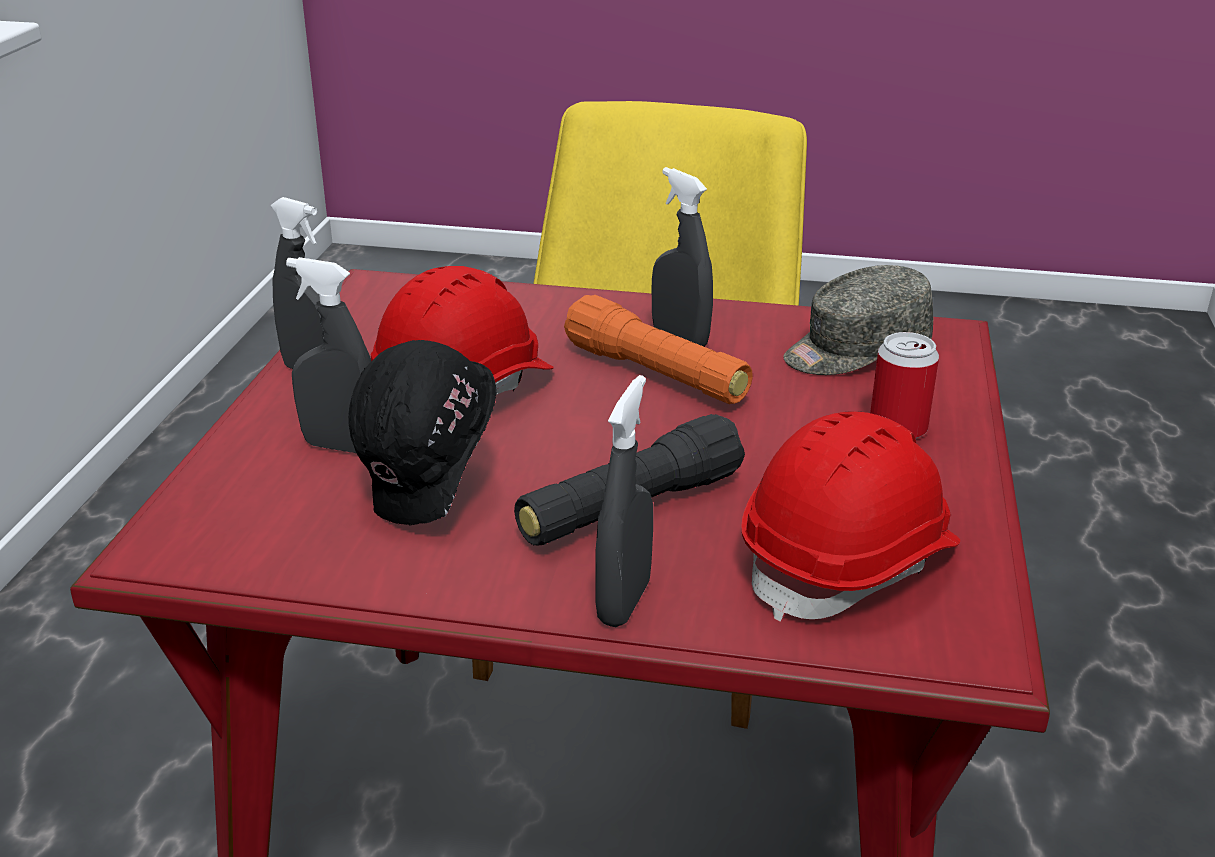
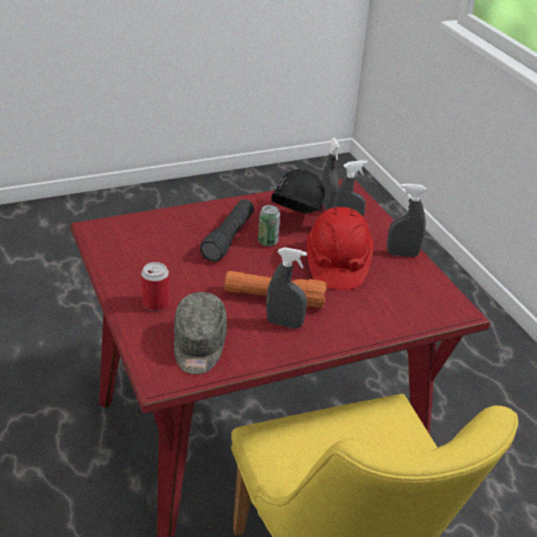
camera: 145 degrees right, 5 degrees up
(548, 473) = (267, 242): none -> can
(624, 602) = (204, 211): grey spray bottle -> grey spray bottle (327, 207)
(849, 562) = (145, 242): red hard hat -> none
(855, 351) = (199, 345): grey cap -> grey cap turned 150 degrees clockwise

